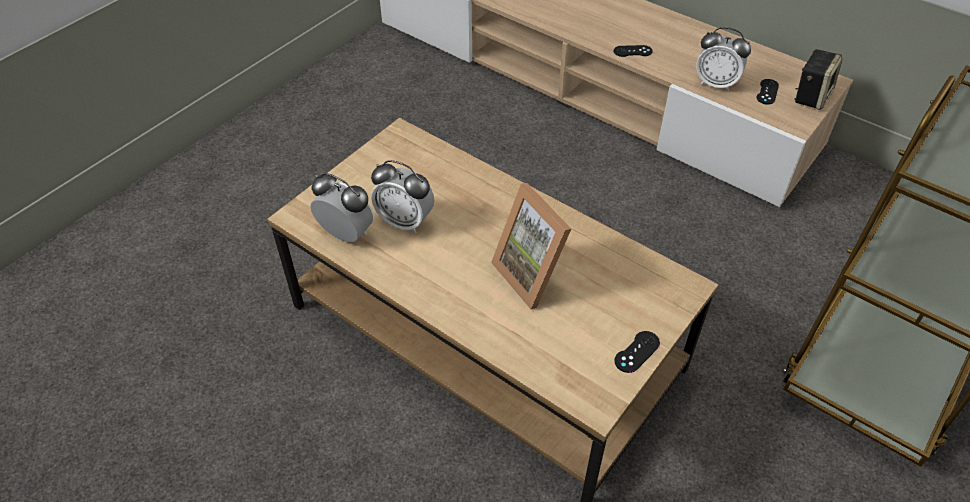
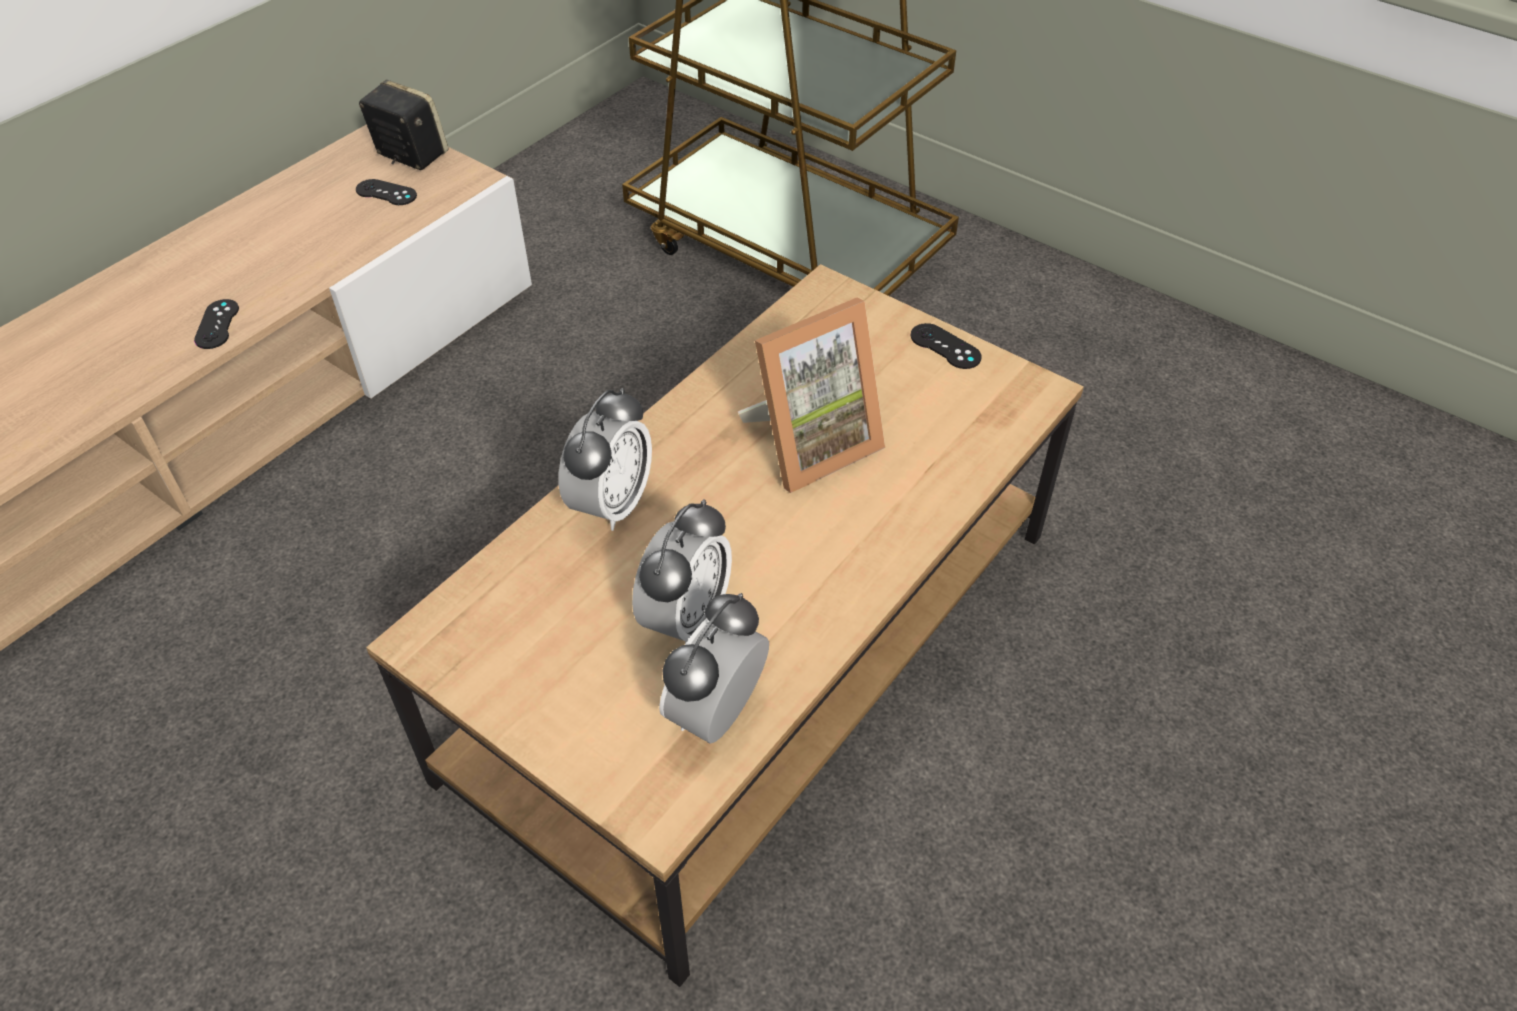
camera: 90 degrees left, 0 degrees up
(716, 83) = (347, 240): alarm clock -> alarm clock (611, 504)

